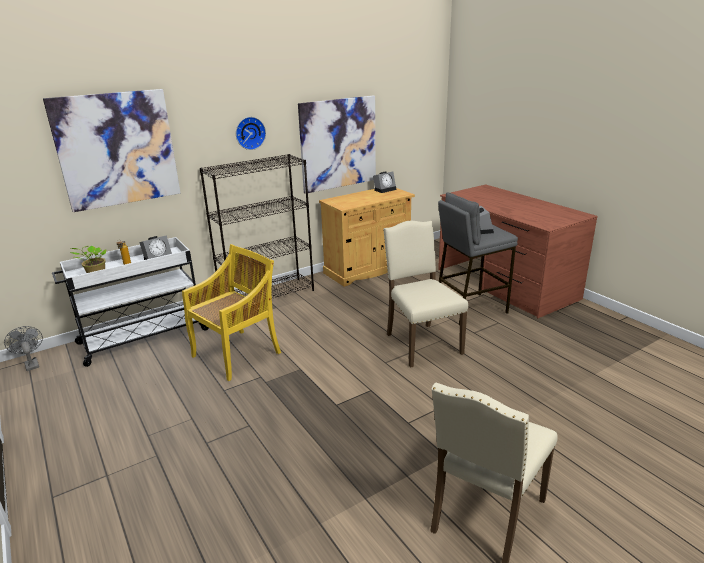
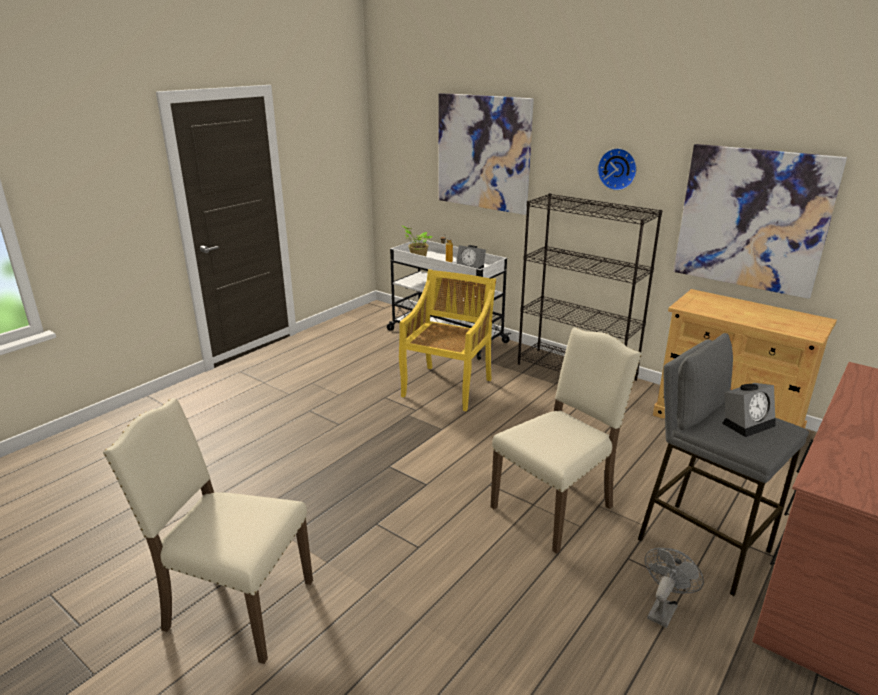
camera: 70 degrees right, 0 degrees up
(31, 364) = (381, 310): grey fan -> grey fan (663, 608)
(237, 354) = (447, 387): yellow chair -> yellow chair turned 90 degrees counterclockwise
(385, 189) = (807, 319): alarm clock -> none

